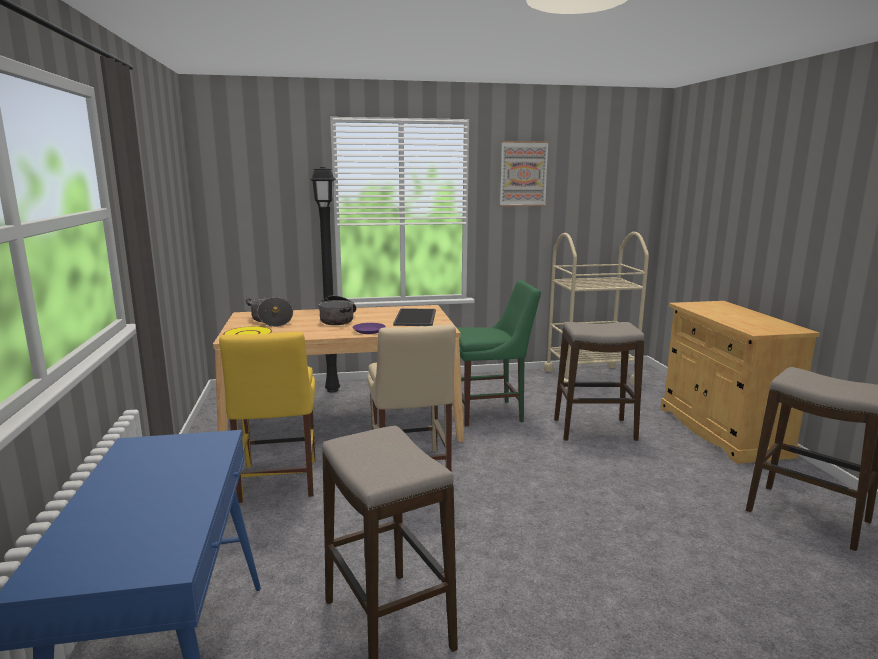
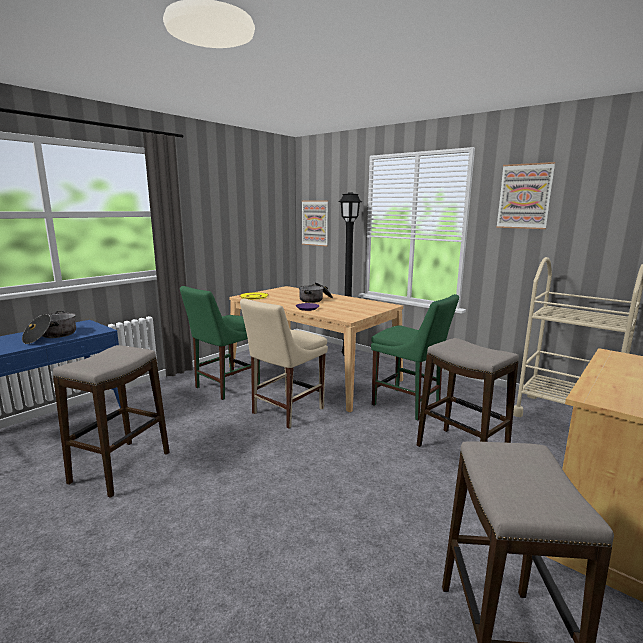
camera: 50 degrees right, 0 degrees up
(236, 211) = (315, 223): none -> picture
(271, 320) = (286, 293): cooking pot -> cooking pot (51, 336)
(277, 483) = (224, 387): yellow chair -> green chair
(416, 318) = (358, 309): tray -> none

